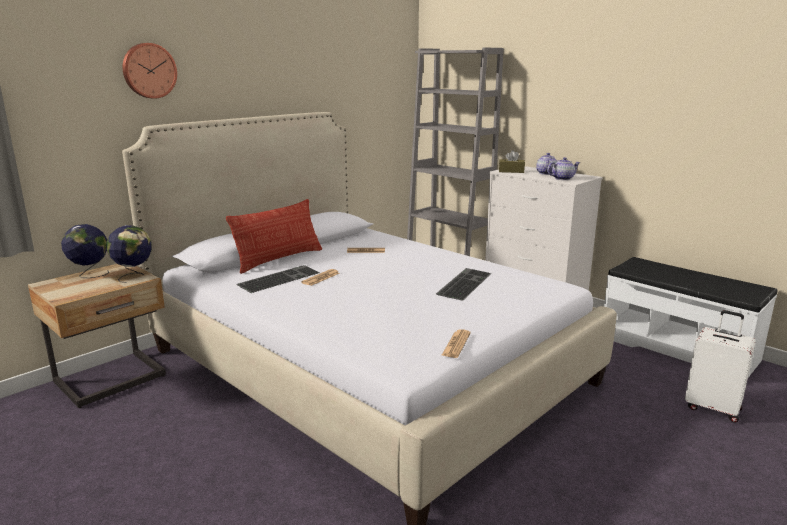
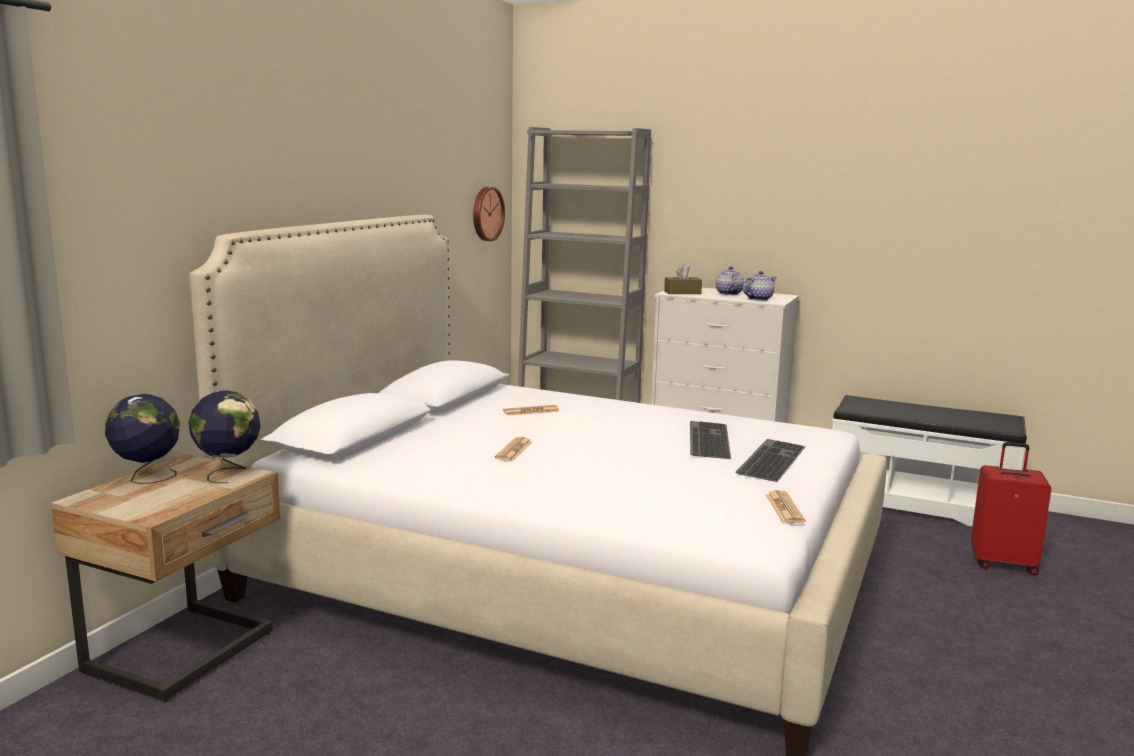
camera: 20 degrees left, 5 degrees down
(149, 71) = (218, 149): wall clock -> wall clock (486, 213)
(279, 259) = (419, 432): pillow -> none
(279, 278) = (453, 456): keyboard -> keyboard (769, 459)
(713, 408) = (1003, 563): white suitcase -> red suitcase

